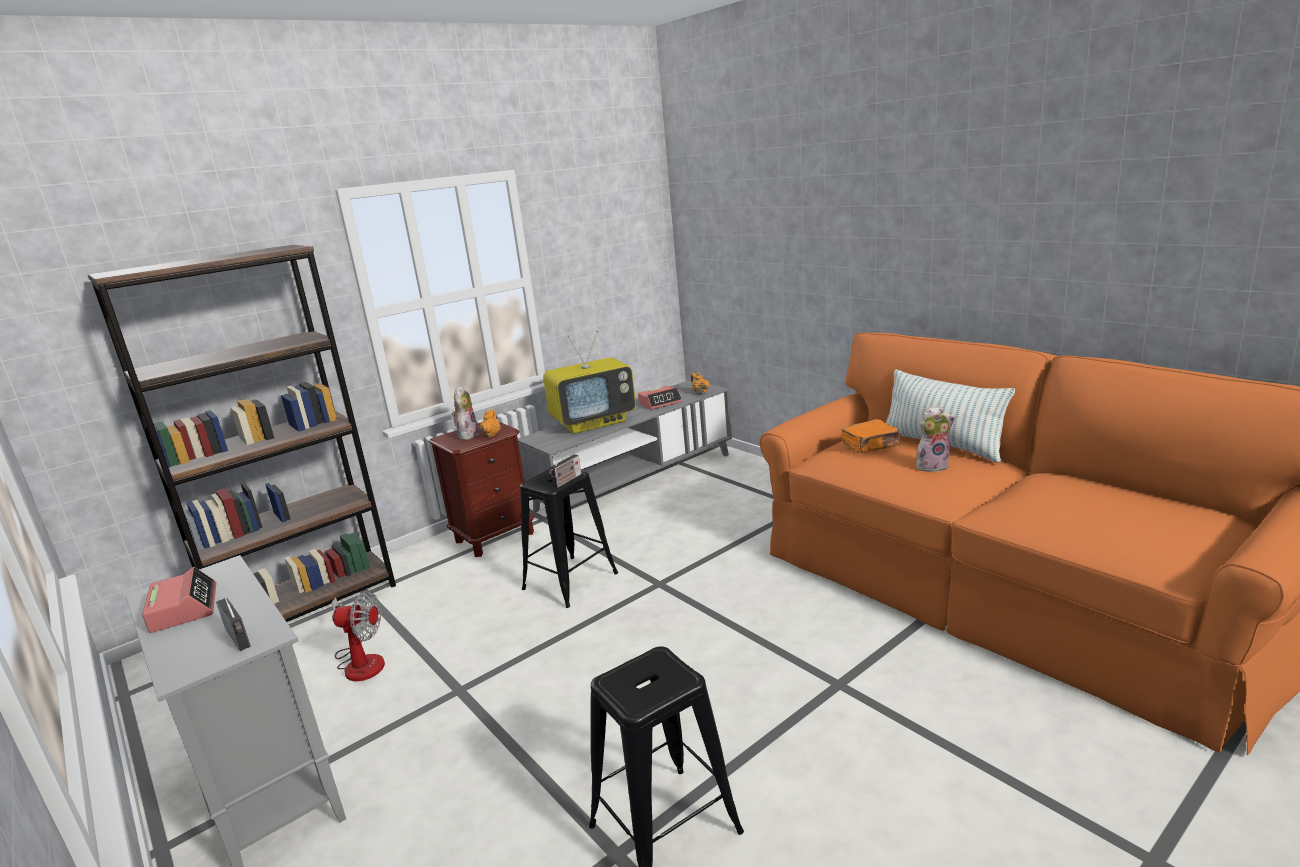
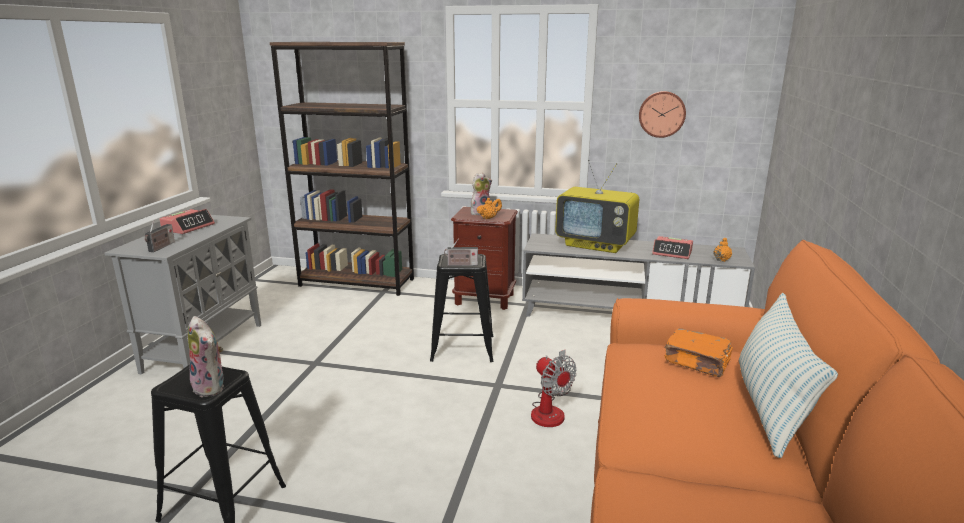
camera: 50 degrees right, 0 degrees up
(361, 661) = (320, 321): fan -> fan (550, 409)
(593, 274) = (661, 114): none -> wall clock
(932, 466) = (696, 411): plush toy -> plush toy (212, 387)

